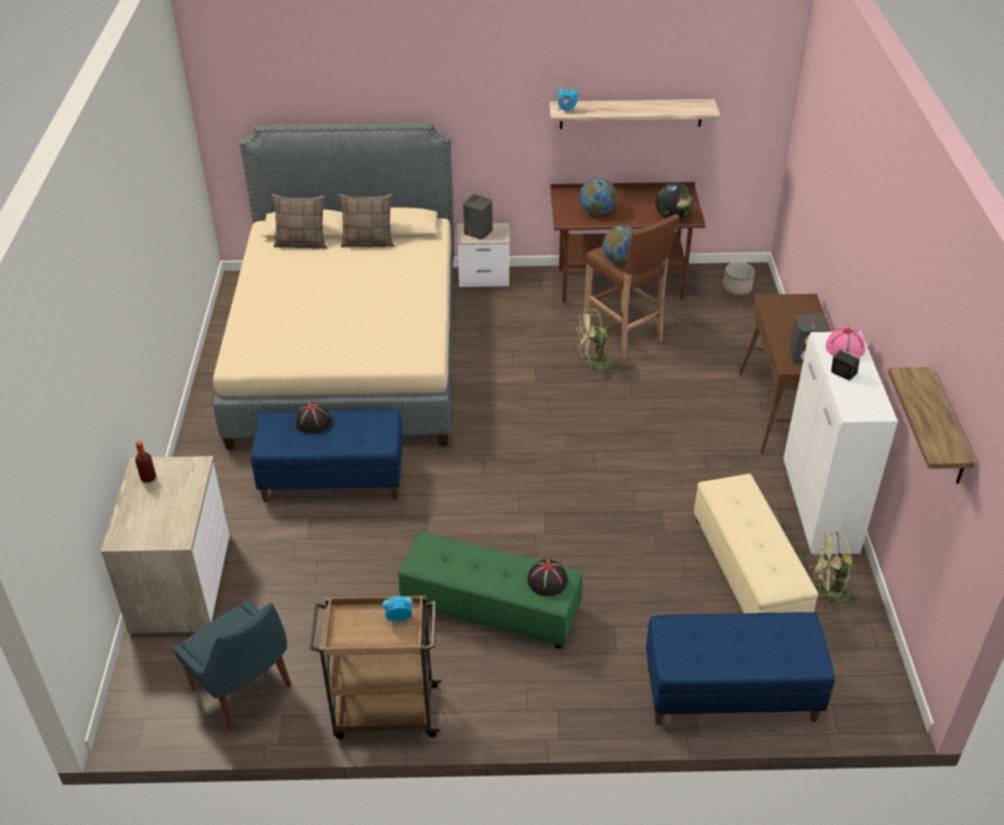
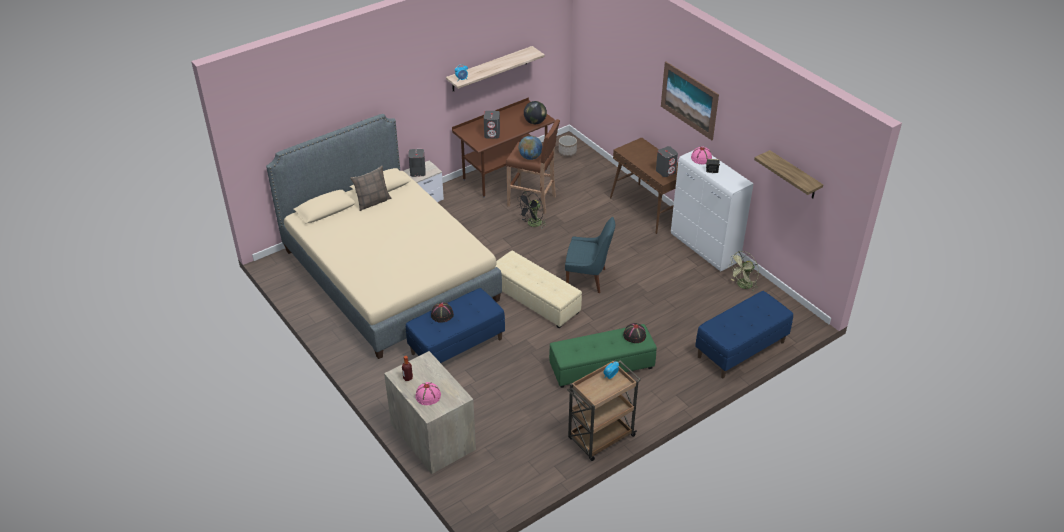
camera: 35 degrees left, 0 degrees up
(144, 515) = (428, 396): none -> pink hat
(244, 690) = (523, 466): blue chair -> blue chair (588, 279)
(302, 243) = (333, 218): pillow -> none
(593, 365) = (532, 224): green fan -> black fan
(596, 212) = (492, 134): globe -> grey speaker
(749, 570) = (700, 292): beige ottoman -> beige ottoman (535, 299)
(870, 243) = (689, 100): none -> picture

